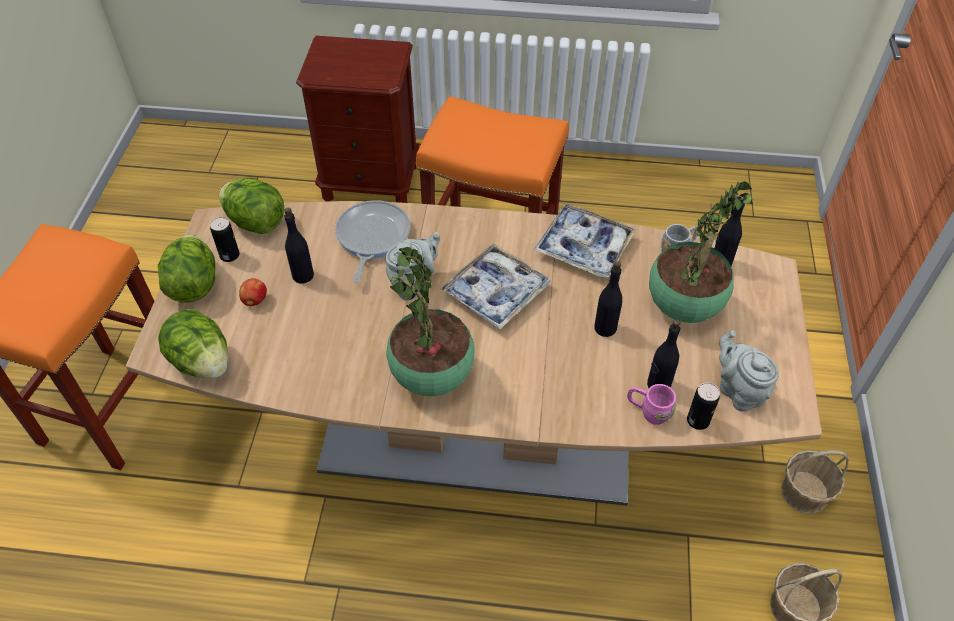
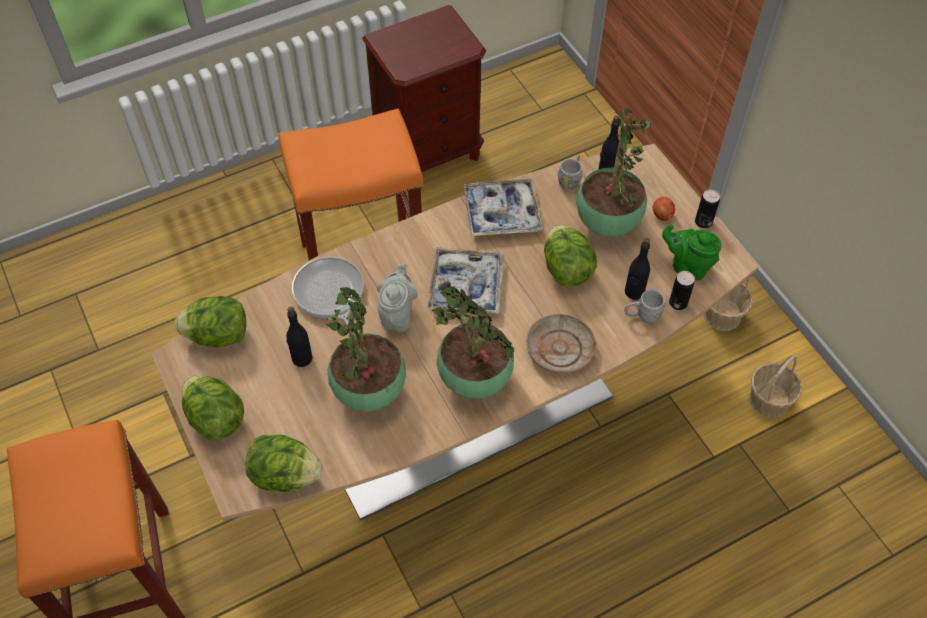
camera: 35 degrees left, 5 degrees up
(229, 255) = (222, 376): can -> can (703, 222)
(254, 300) = (281, 401): apple -> apple (662, 215)
(330, 336) = (369, 393): none -> potted plant
(370, 182) = (193, 244): brown nightstand -> brown nightstand (429, 152)
(536, 396) = (559, 349): none -> beige plate
(605, 328) = (566, 269): black bottle -> lettuce
(648, 412) = (642, 315): pink mug -> grey mug
(738, 391) = (688, 266): grey teapot -> green teapot

